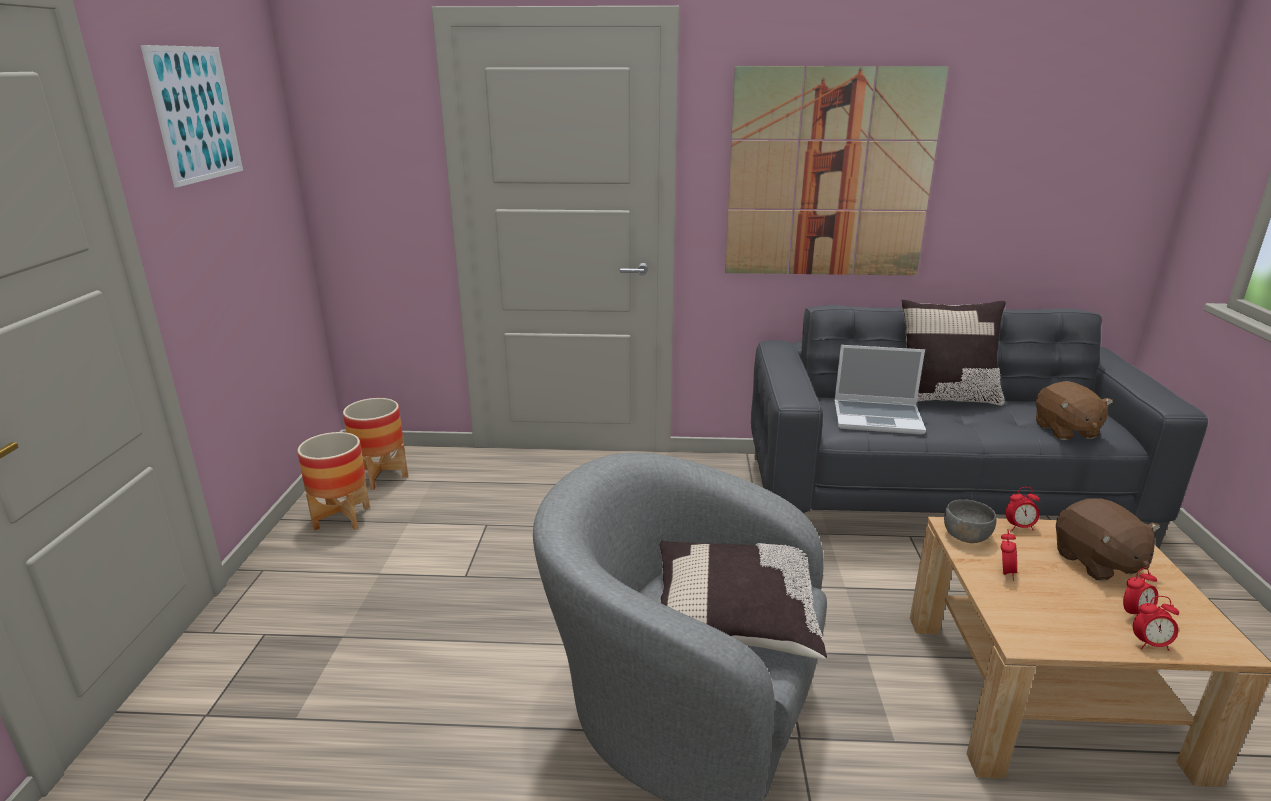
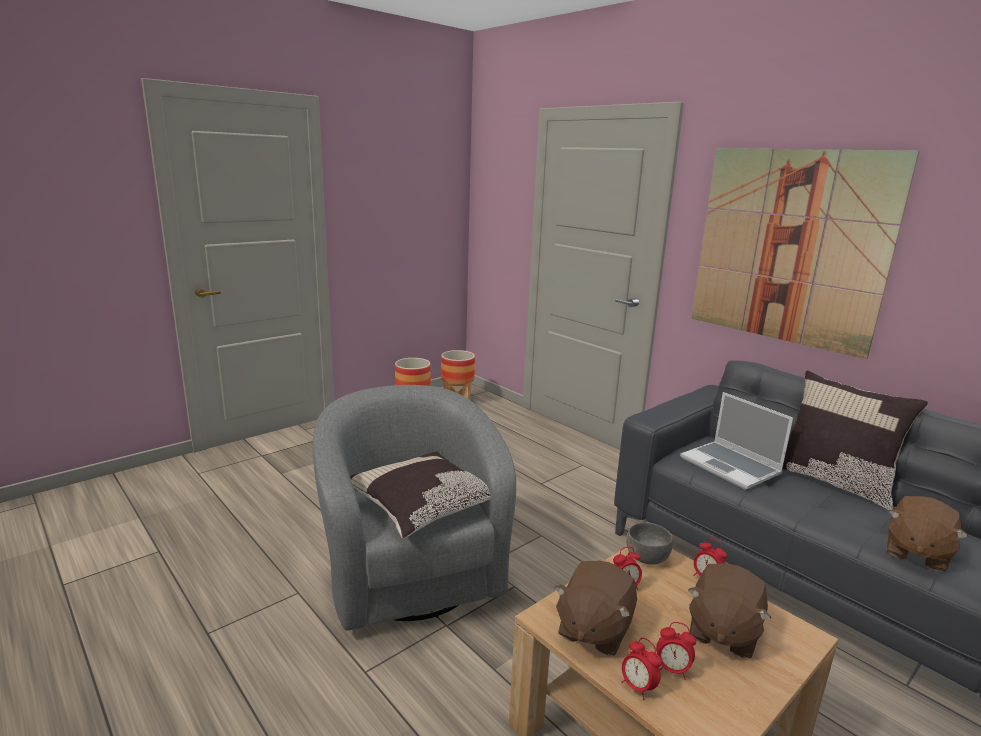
camera: 45 degrees right, 5 degrees down
(196, 114) = (388, 165): picture -> none
(1056, 623) = (593, 629): none -> brown plush toy

